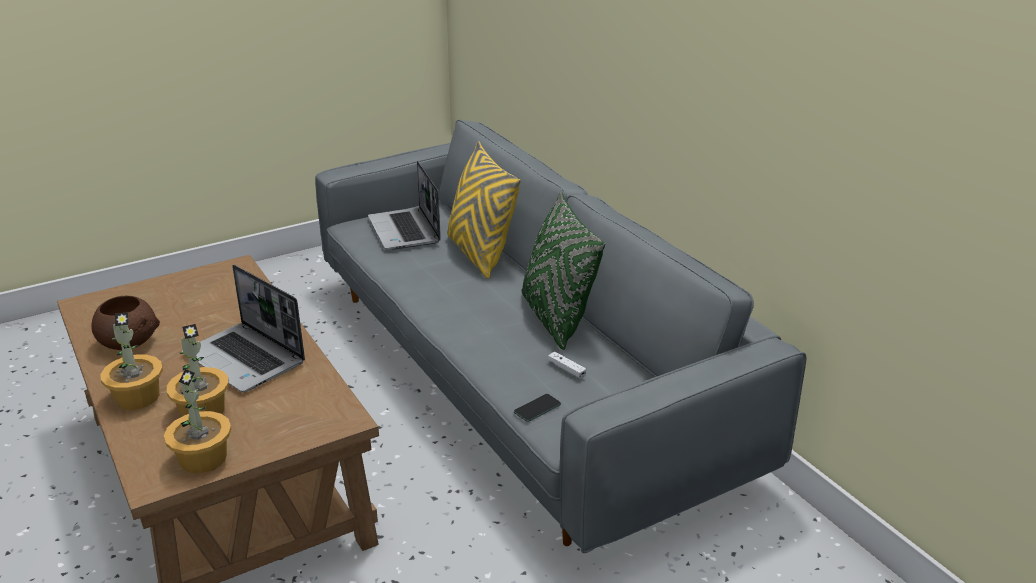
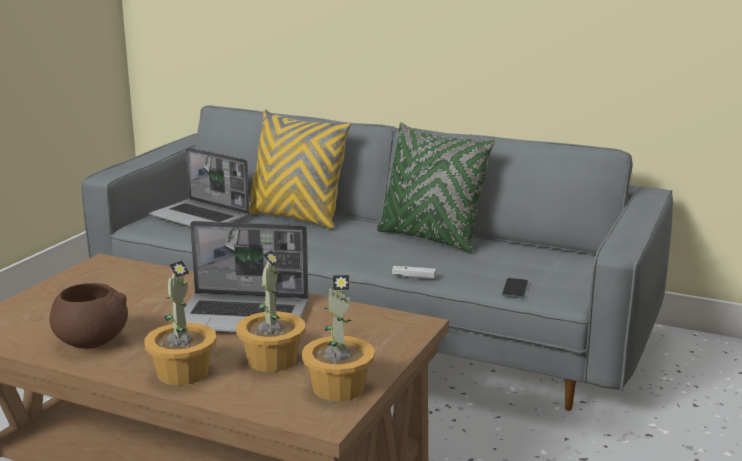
camera: 35 degrees left, 10 degrees down
(566, 369) = (493, 262): white game controller -> white game controller (413, 277)

